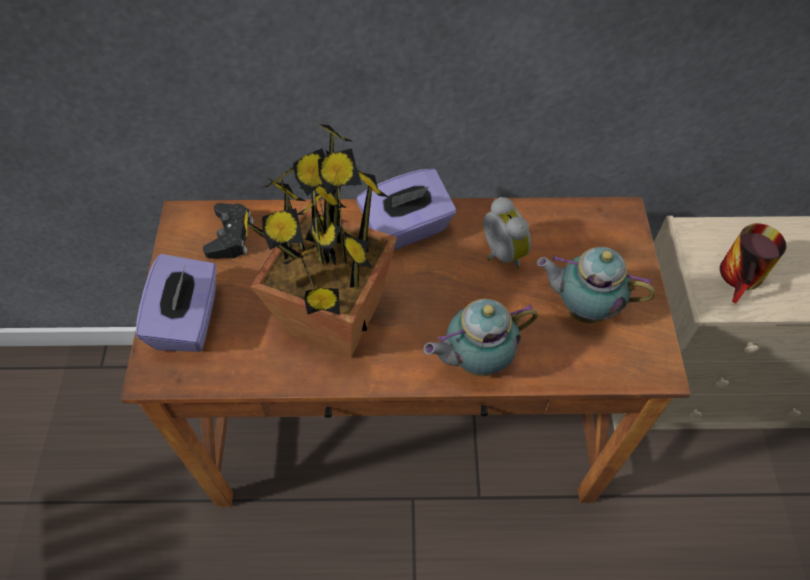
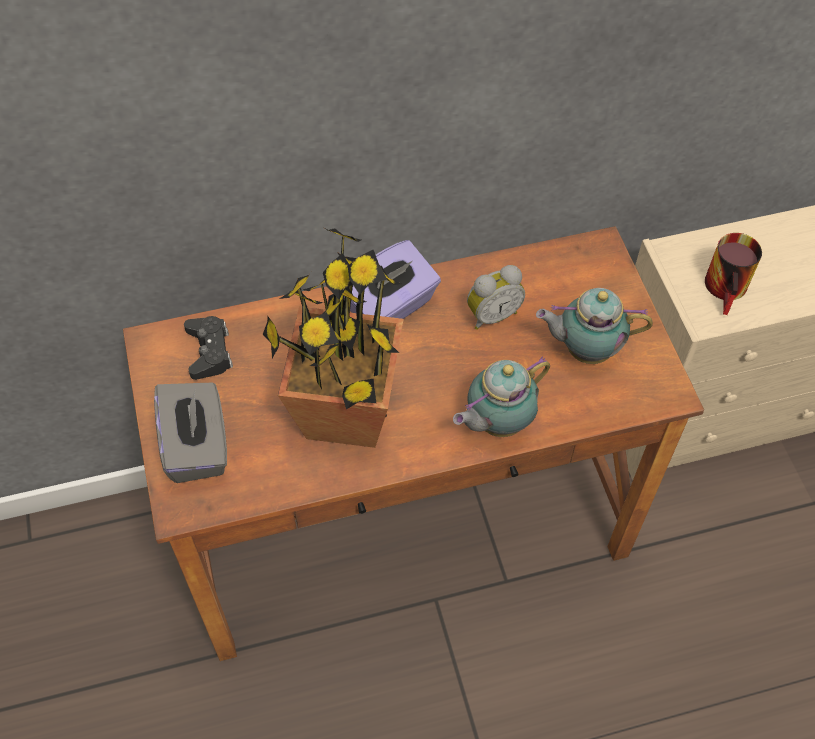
camera: 15 degrees left, 0 degrees up
(189, 320) = (197, 446): purple tissue box -> grey tissue box
(499, 255) = (491, 315): alarm clock -> alarm clock turned 105 degrees clockwise

